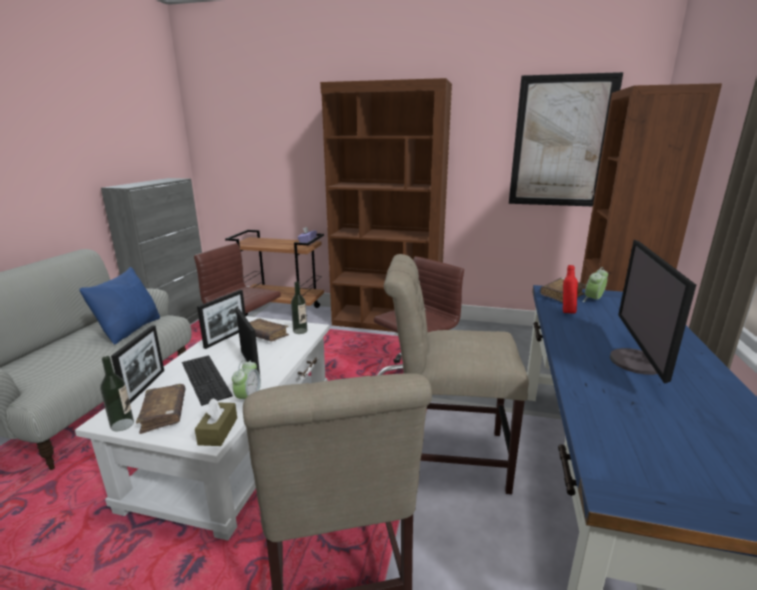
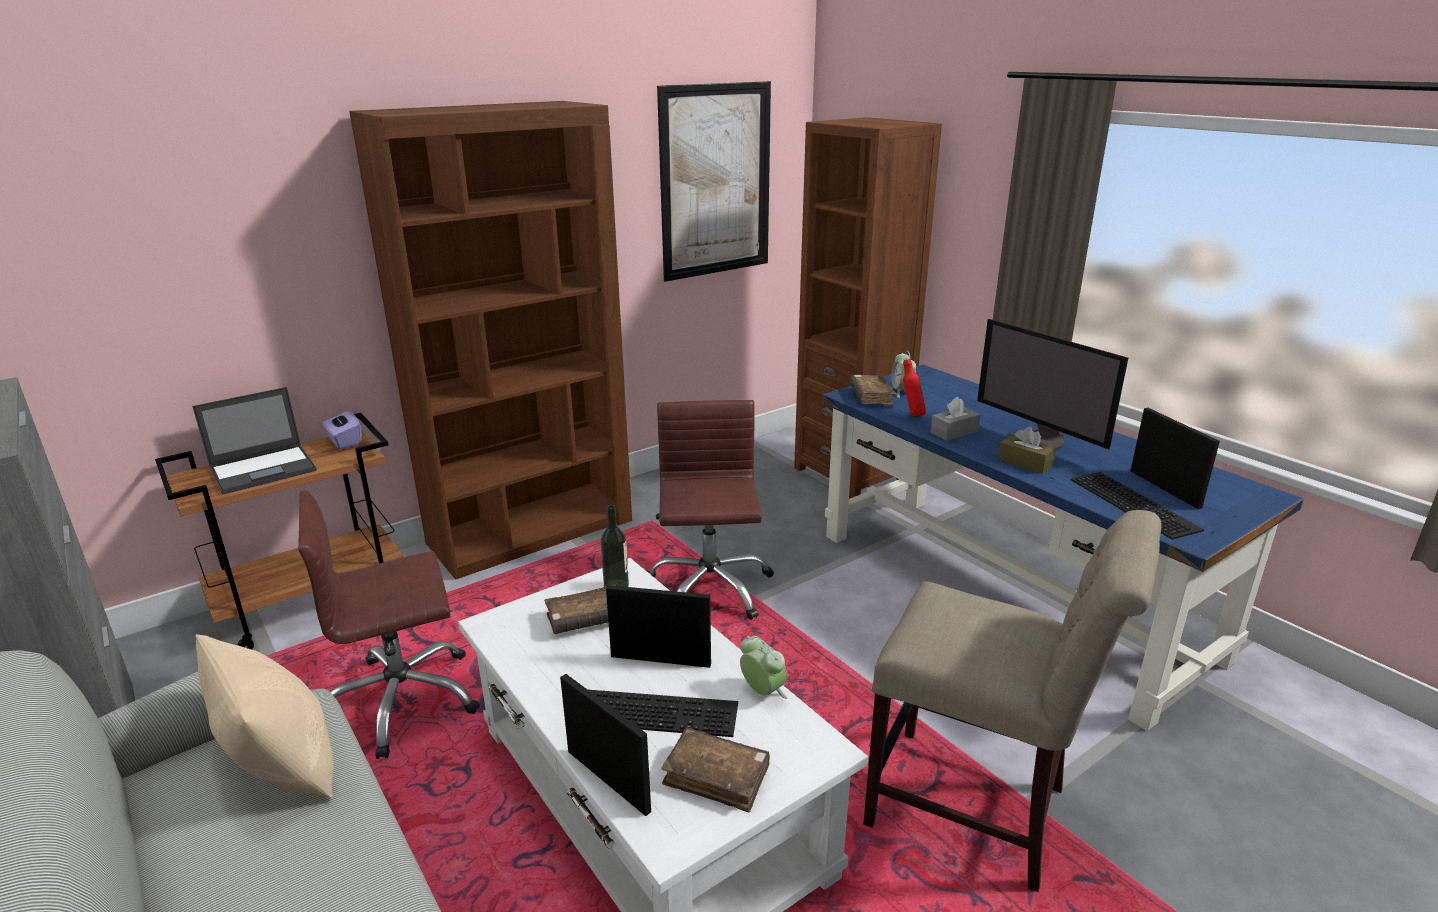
camera: 50 degrees left, 5 degrees up
(122, 425) = (704, 826): bottle -> none
(130, 330) = (283, 765): blue pillow -> beige pillow
(218, 431) = (815, 739): brown tissue box -> brown tissue box (1025, 463)
(226, 338) = (539, 656): picture frame -> picture frame (1164, 489)
(270, 243) = (264, 469): none -> laptop
(446, 455) = (866, 642): beige chair -> none
(575, 330) = (954, 432): none -> grey tissue box
(624, 437) = (1136, 504): none -> keyboard

